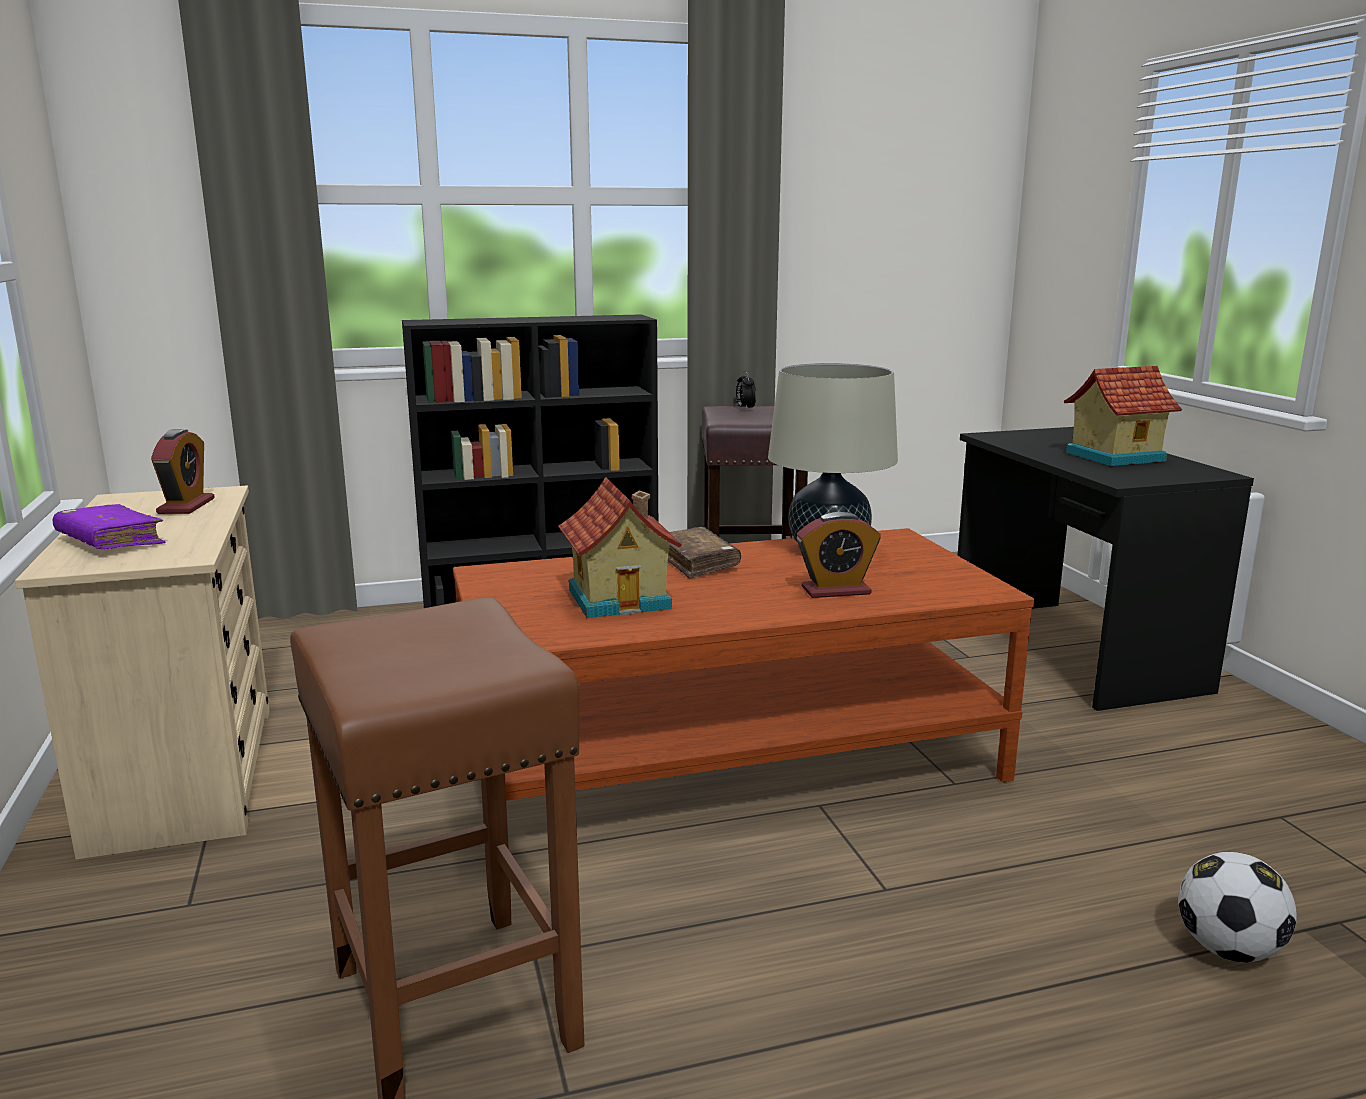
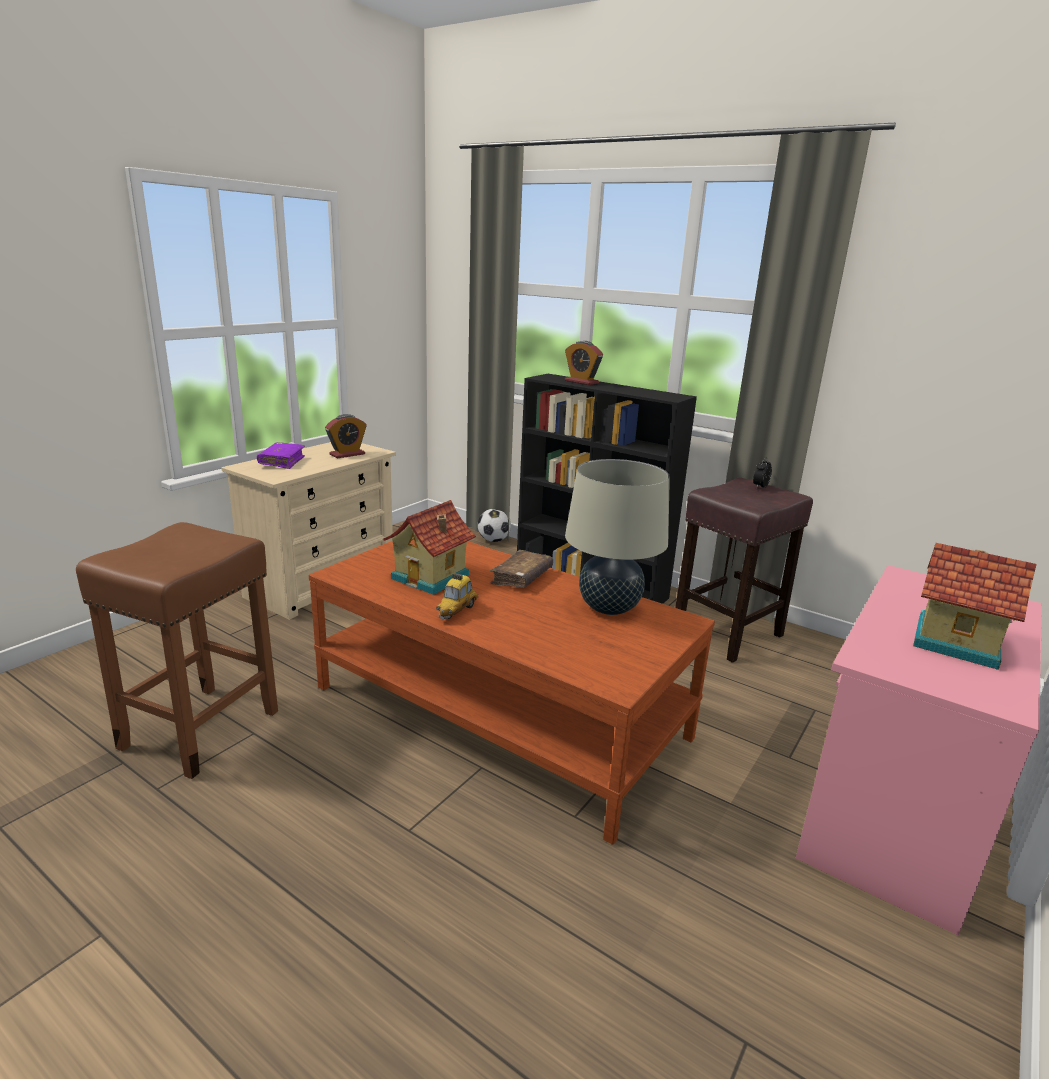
camera: 50 degrees right, 5 degrees up
(735, 609) = (456, 611): none -> toy car
(836, 591) = (533, 631): alarm clock -> alarm clock (581, 382)
(1070, 651) = (892, 809): black desk -> pink desk
(1228, 950) = (477, 1044): football -> football (494, 540)

